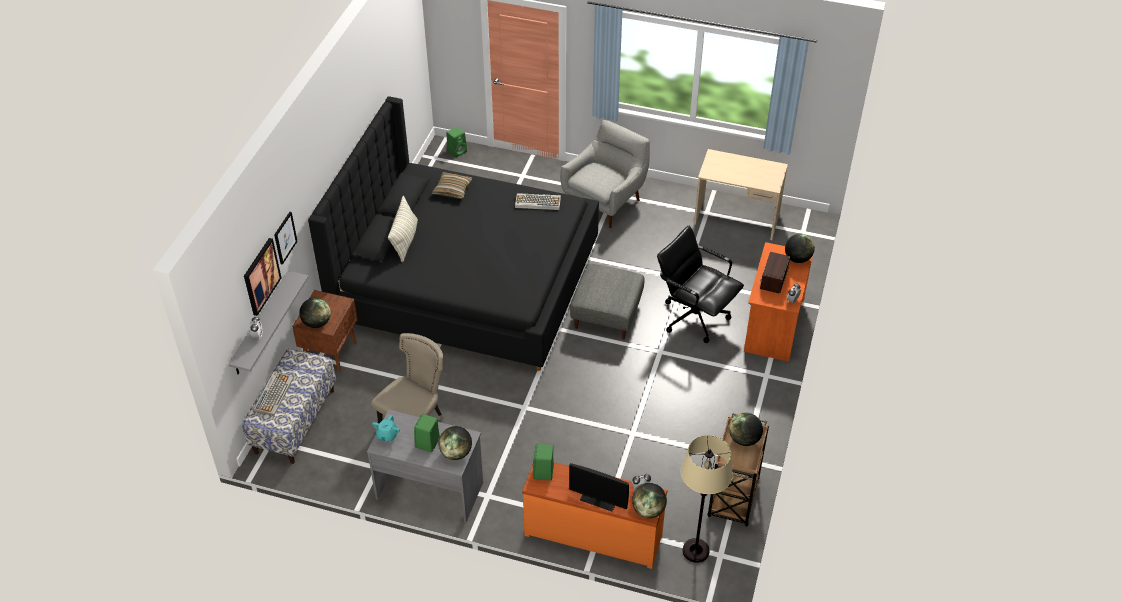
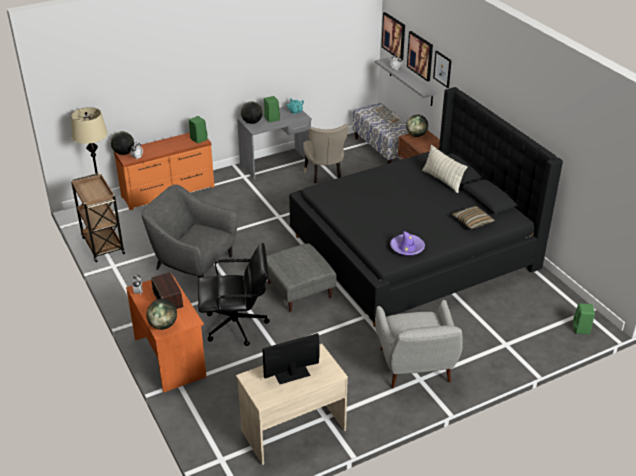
camera: 135 degrees right, 10 degrees down
(227, 325) = (394, 36): none -> picture
(537, 202) = (407, 248): keyboard -> purple hat
(598, 499) = (156, 144): monitor -> monitor (292, 375)
(666, 408) = (193, 263): none -> grey armchair
(744, 439) = (95, 195): globe -> none

